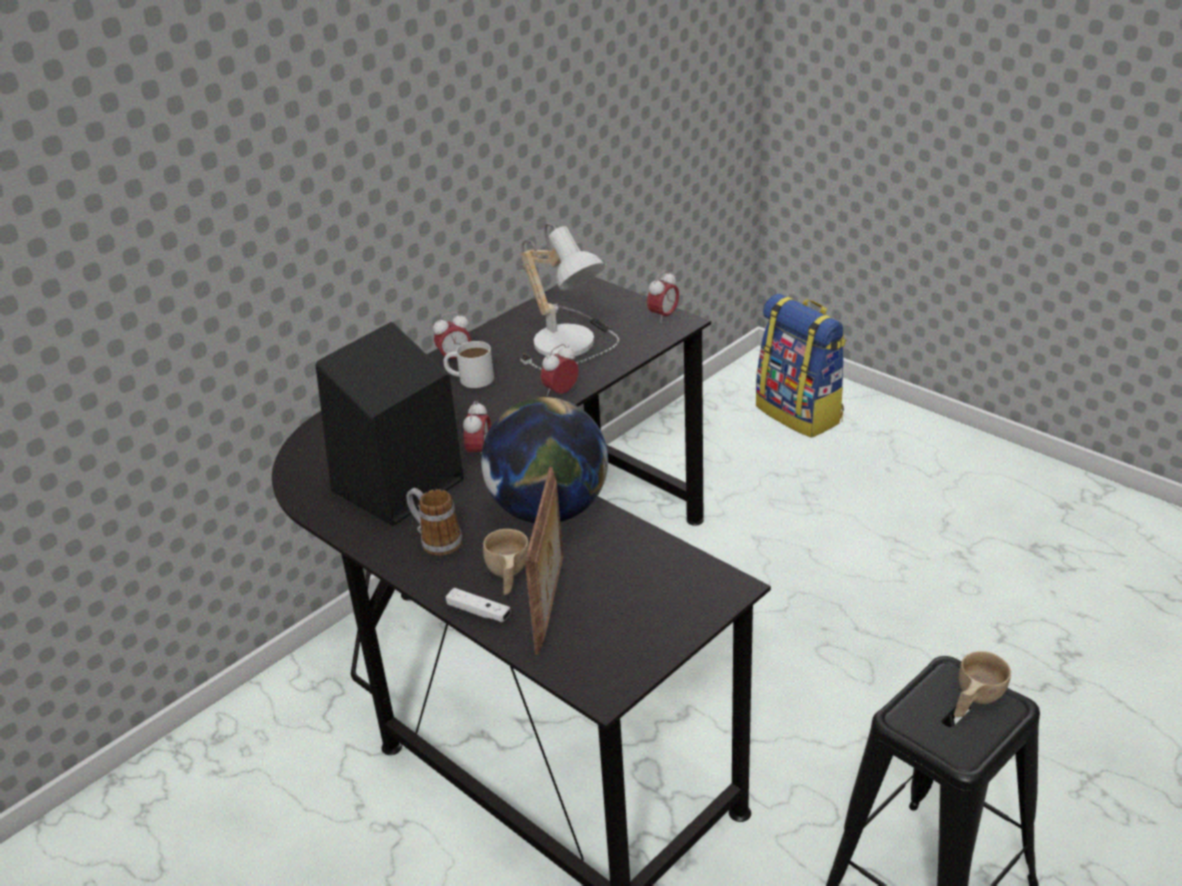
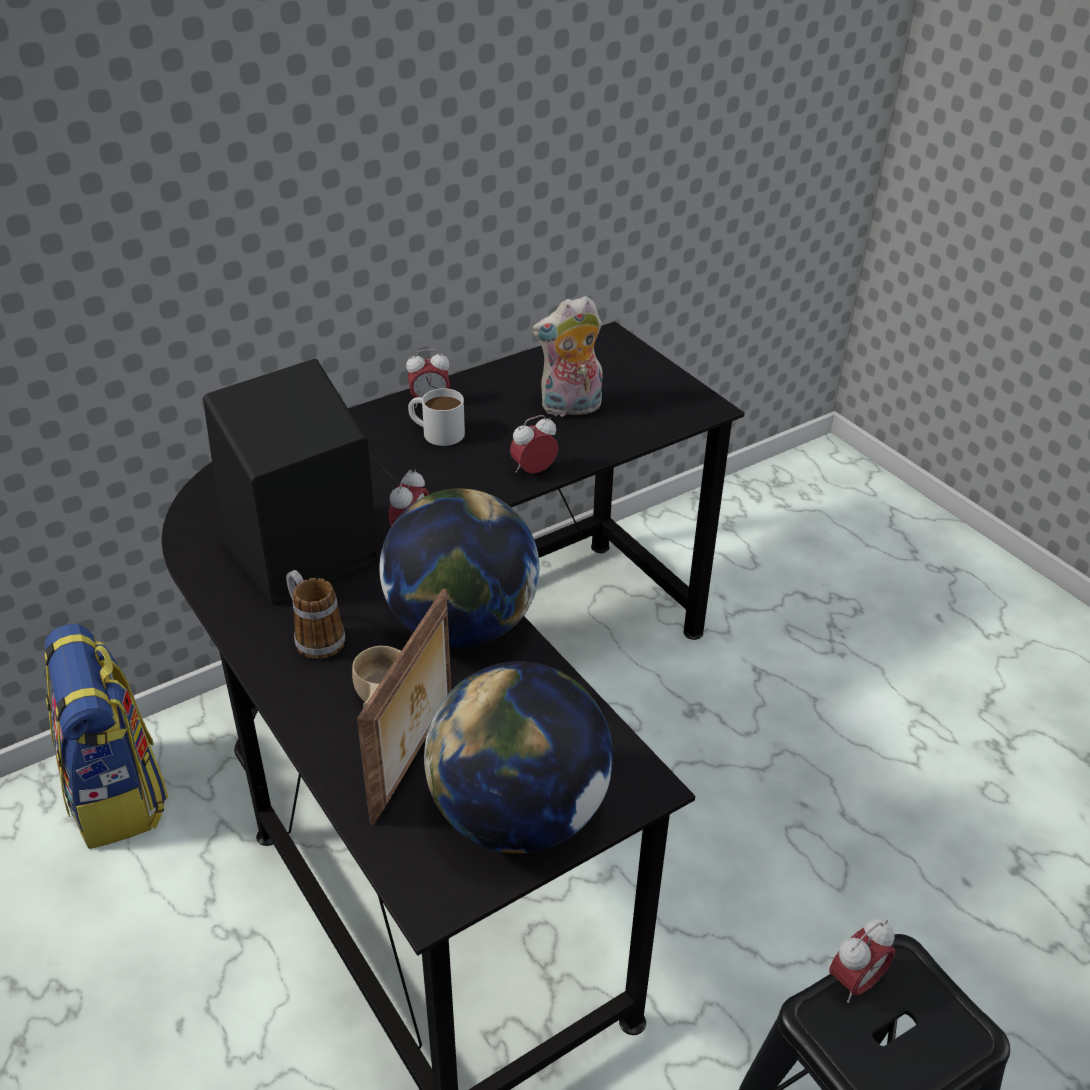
camera: 10 degrees right, 5 degrees up
(479, 612) = (326, 747): white game controller -> none
(571, 342) = (570, 408): table lamp -> plush toy
(645, 625) = (519, 815): none -> globe
(663, 316) = (689, 396): alarm clock -> alarm clock (855, 982)
(800, 413) = (855, 526): backpack -> backpack (118, 794)
(974, 701) = (925, 1014): beige cup -> none

